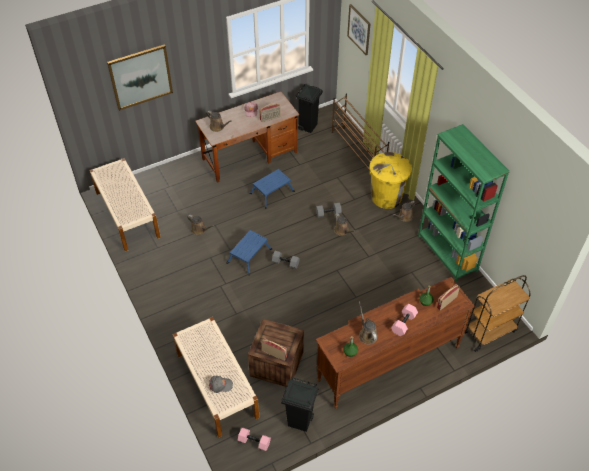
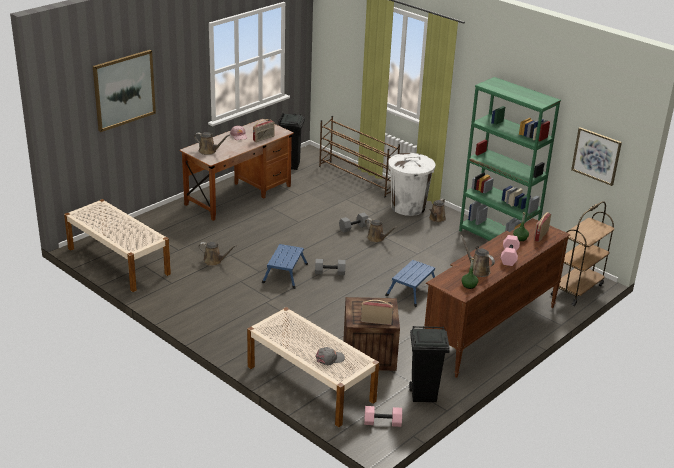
camera: 20 degrees left, 20 degrees down
(271, 192) = (280, 220): blue step ladder -> blue step ladder (412, 290)
(359, 29) = (341, 37): picture -> picture (596, 156)
(386, 197) = (408, 207): yellow trash can -> white trash can

